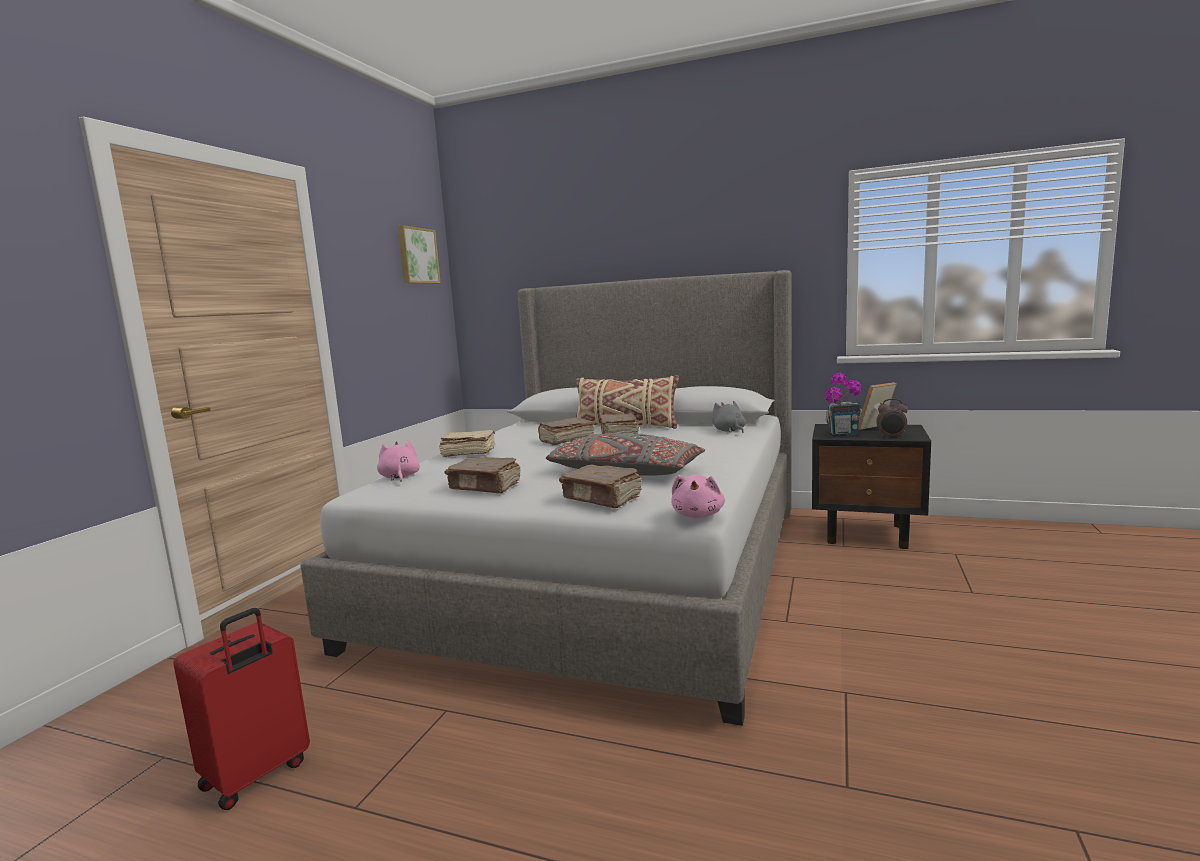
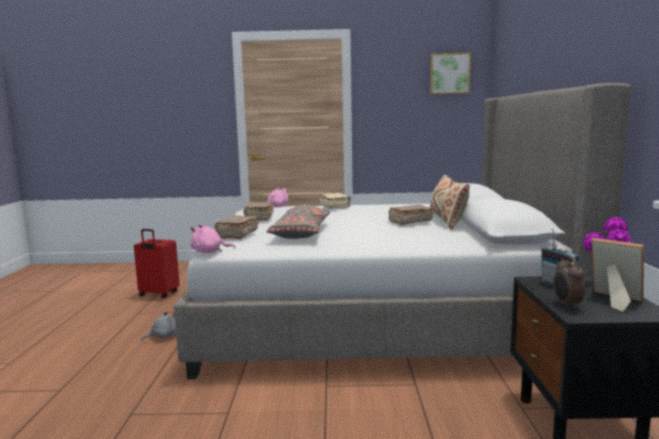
camera: 70 degrees right, 0 degrees up
(565, 440) = (380, 215): brown book -> none
(729, 431) = (455, 241): grey plush toy -> grey plush toy (162, 336)

